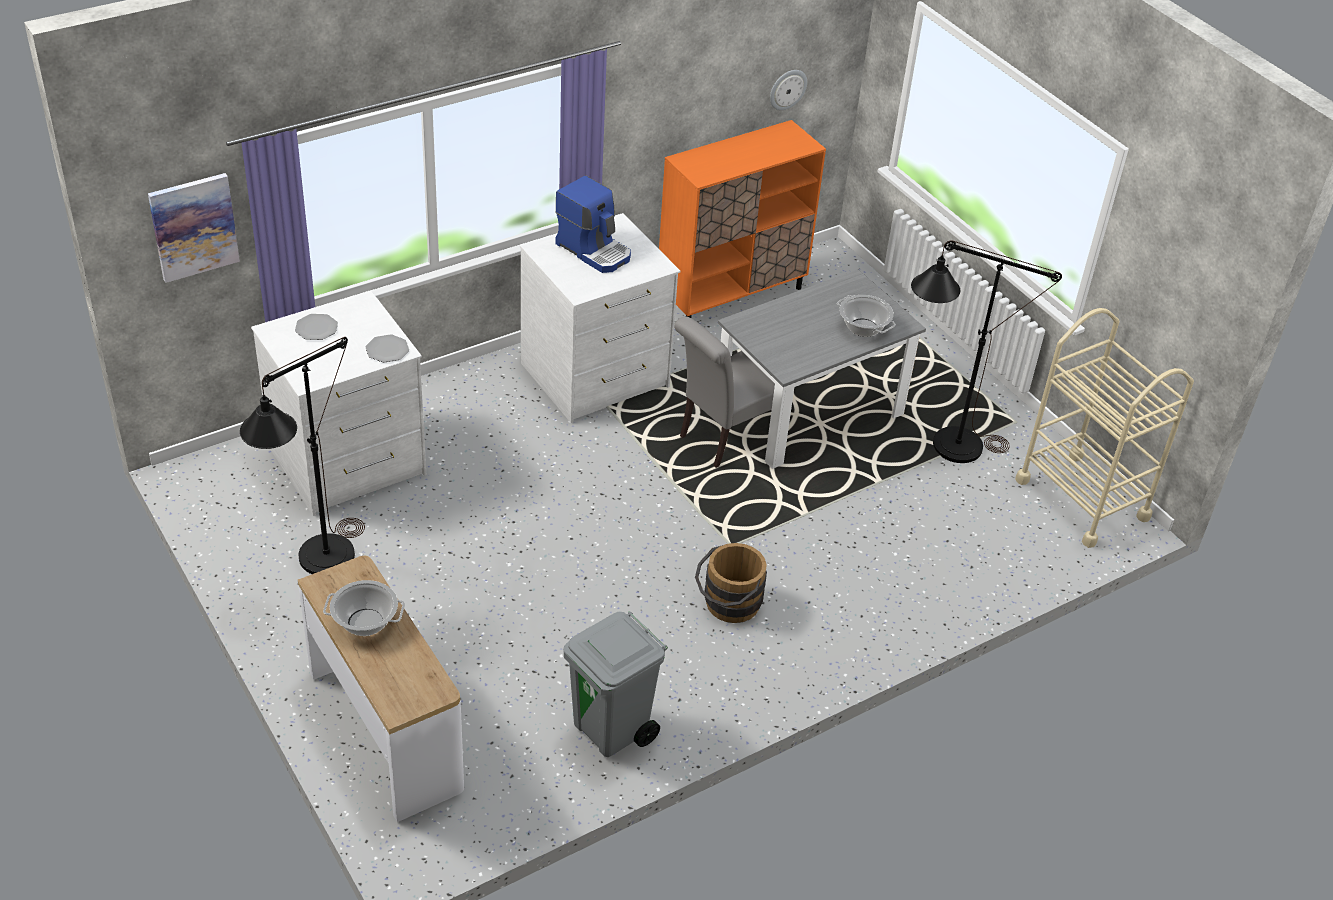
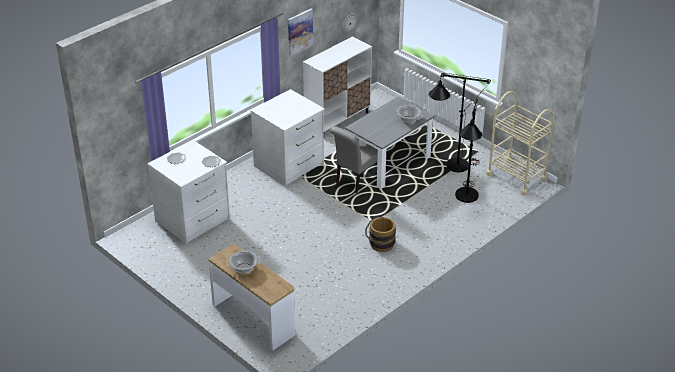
camera: 10 degrees left, 5 degrees down
(194, 226) = (121, 121): picture -> picture (299, 31)
(317, 567) = (197, 263): black floor lamp -> black floor lamp (466, 199)
(594, 250) = (284, 106): coffee machine -> none
(612, 730) = (348, 300): grey trash can -> none
(732, 294) = (338, 120): orange cabinet -> white cabinet

